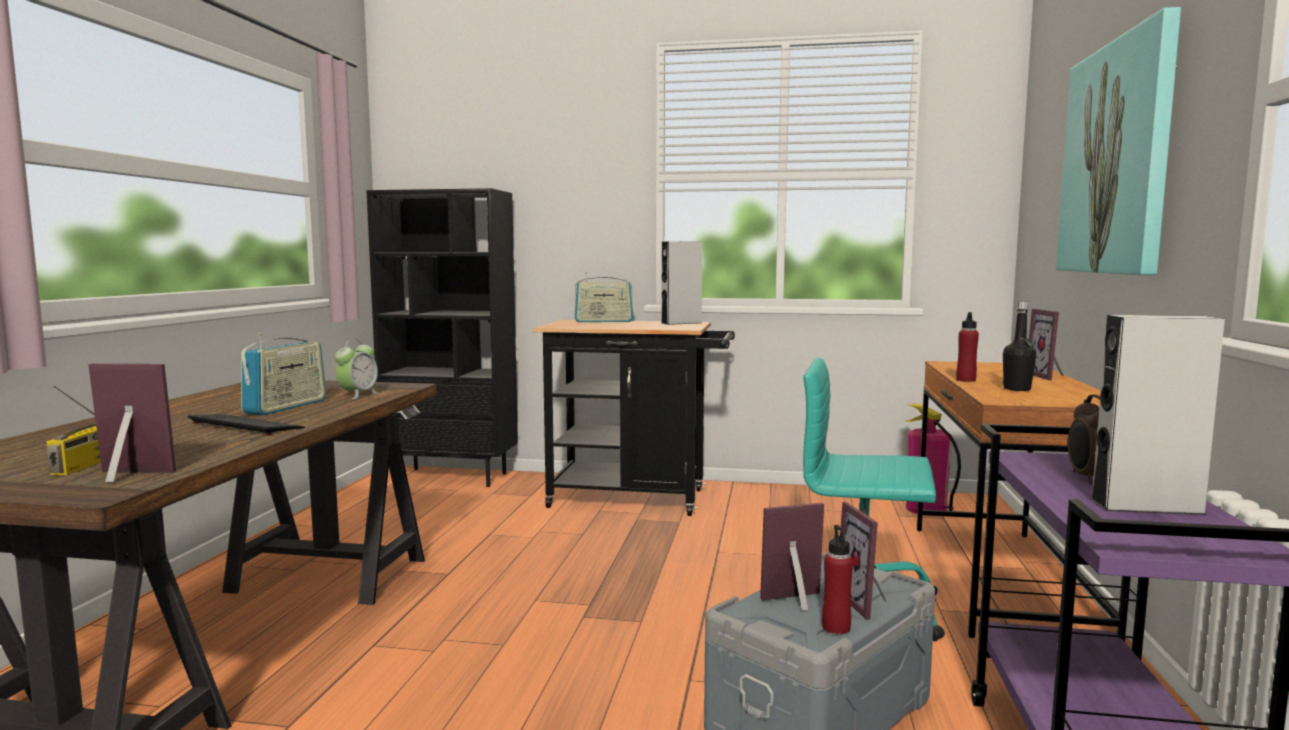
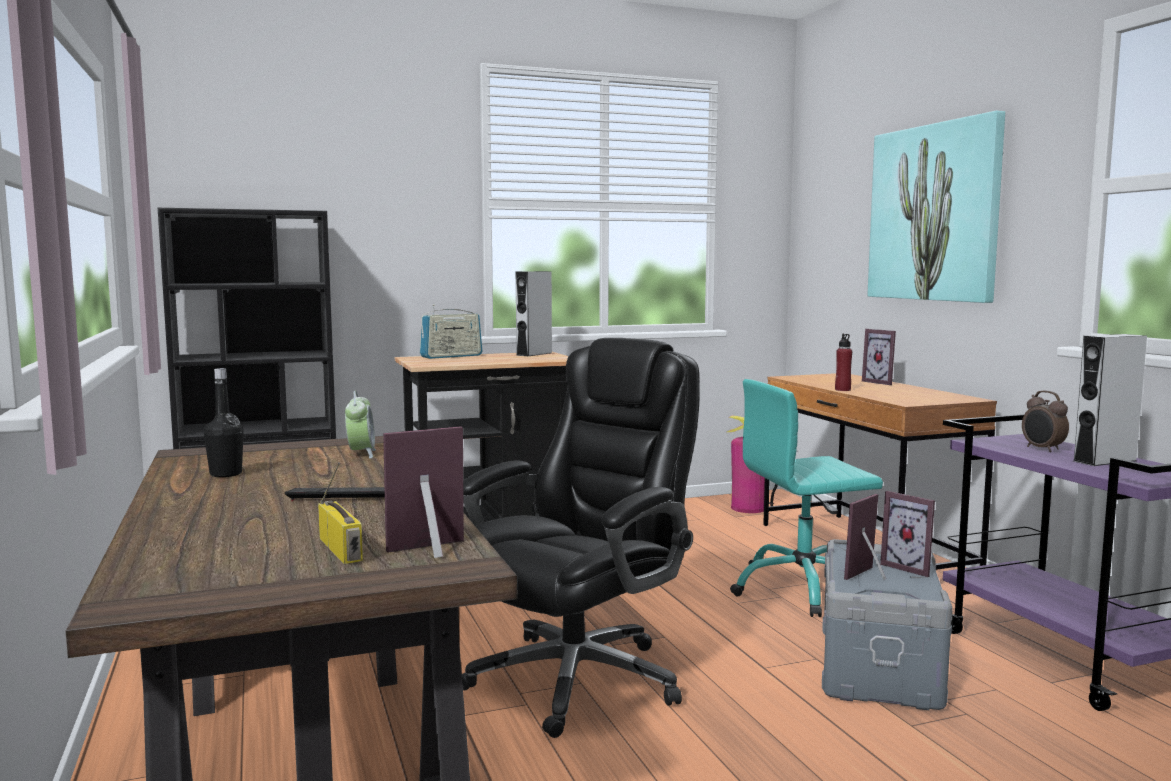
camera: 30 degrees left, 0 degrees up
(286, 407) = (329, 473): radio -> none
(509, 639) = (579, 677): none -> black office chair
(836, 627) = (920, 586): red bottle -> none
(1017, 389) = (892, 393): black bottle -> black bottle (226, 474)

